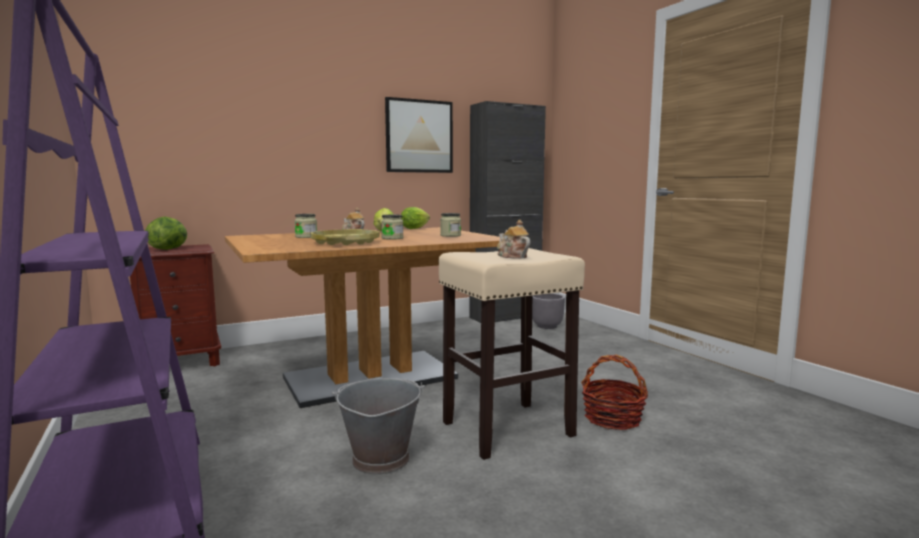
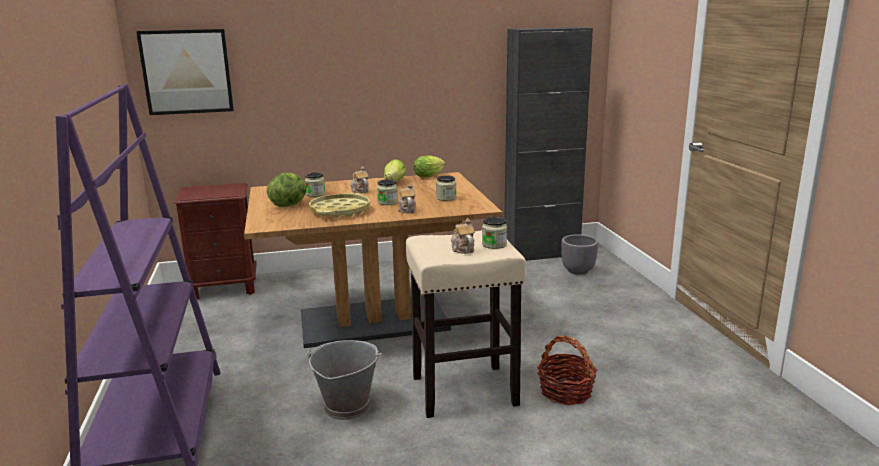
camera: 15 degrees right, 10 degrees up
(169, 249) = (209, 192): lettuce -> lettuce (289, 205)
(419, 136) = (449, 66): picture -> picture (187, 72)
(419, 240) = (407, 210): none -> teapot
(542, 253) = (494, 245): none -> jar

